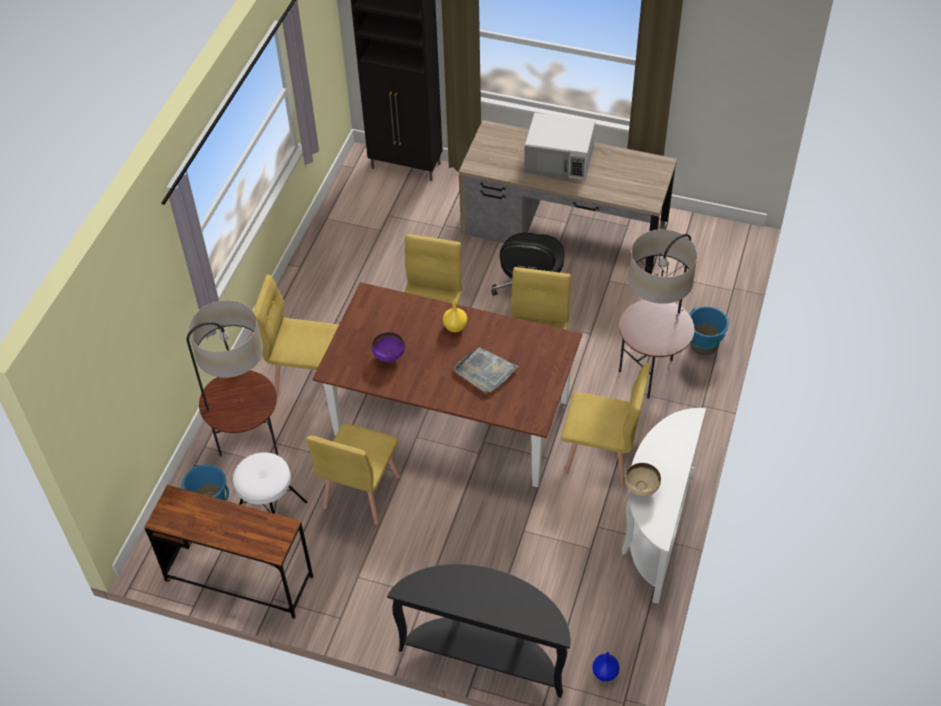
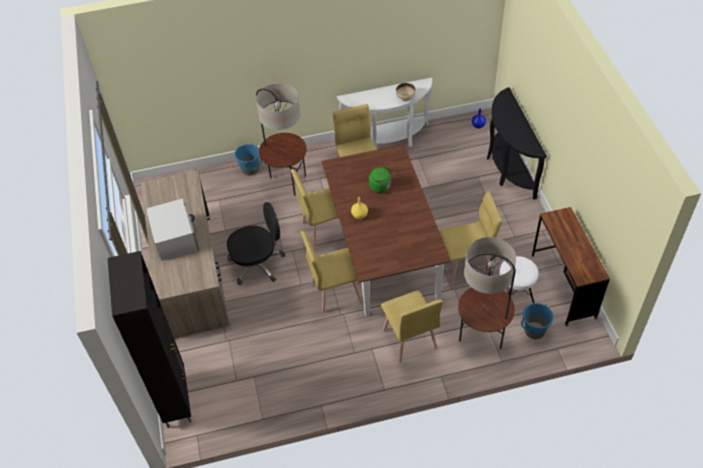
camera: 120 degrees left, 0 degrees up
(389, 357) = (406, 233): purple bowl -> none
(485, 371) = (381, 186): grey tray -> green kettle

